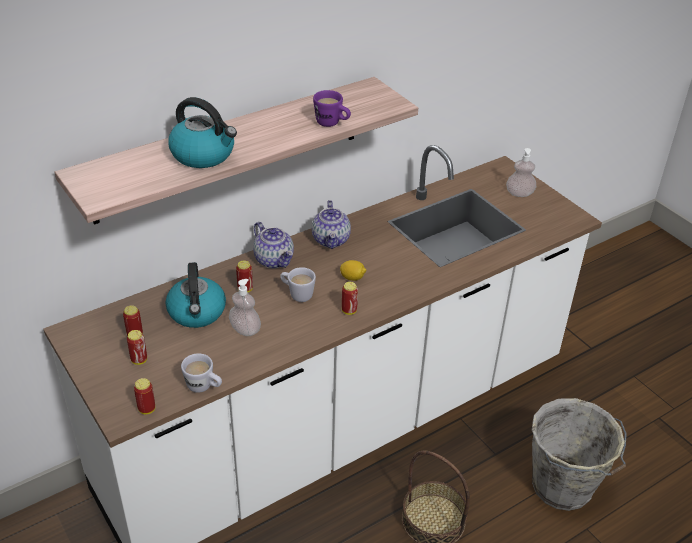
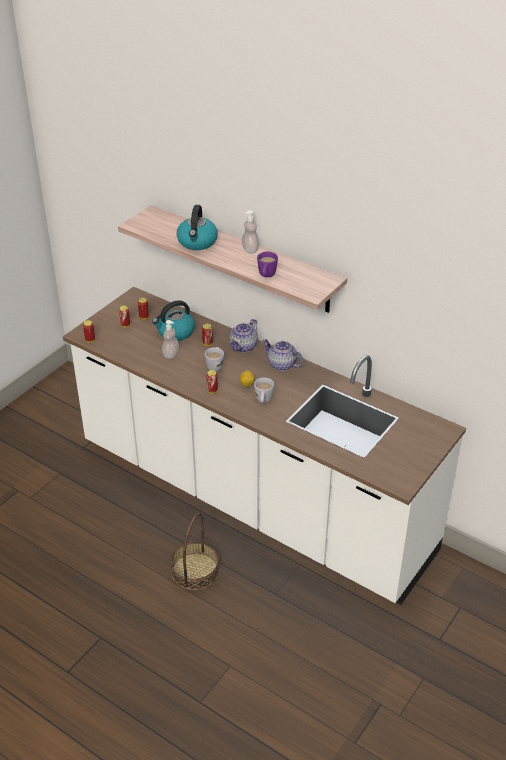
camera: 70 degrees right, 0 degrees up
(204, 387) = (115, 354): white mug -> white mug (263, 401)
(331, 240) = (281, 364): teapot -> teapot turned 60 degrees clockwise
(519, 193) = (413, 445): soap dispenser -> soap dispenser (250, 249)
(563, 488) = (263, 644): grey bucket -> none

